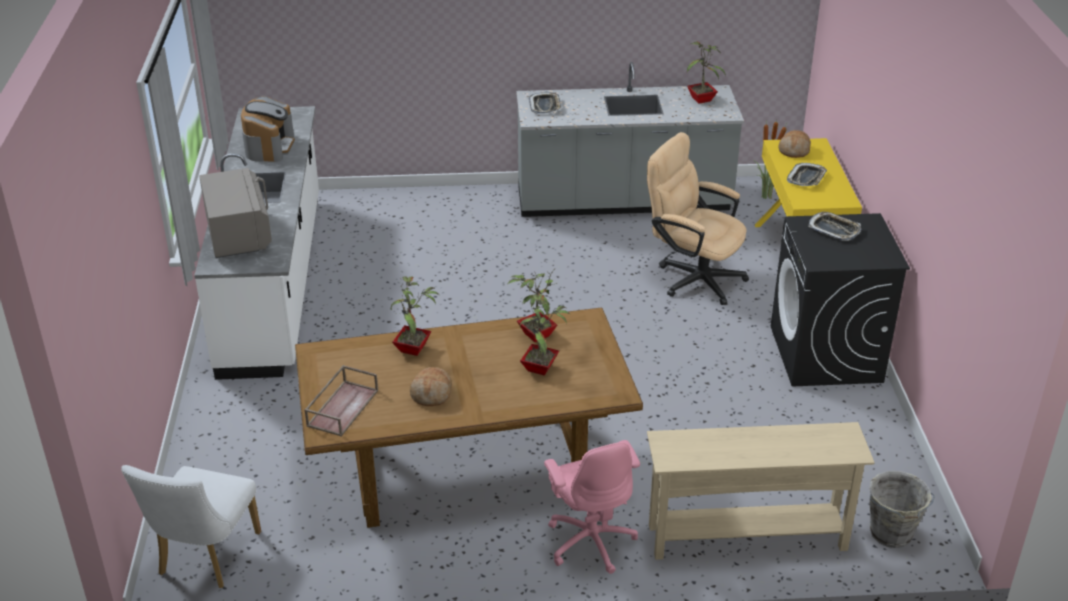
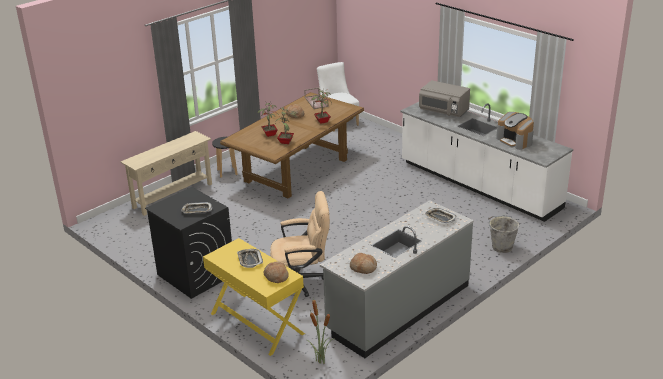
camera: 140 degrees right, 5 degrees down
(590, 541) = (227, 172): pink office chair -> black stool
(702, 99) = (363, 267): potted plant -> bread
(891, 534) = (118, 219): grey bucket -> grey bucket (501, 247)

